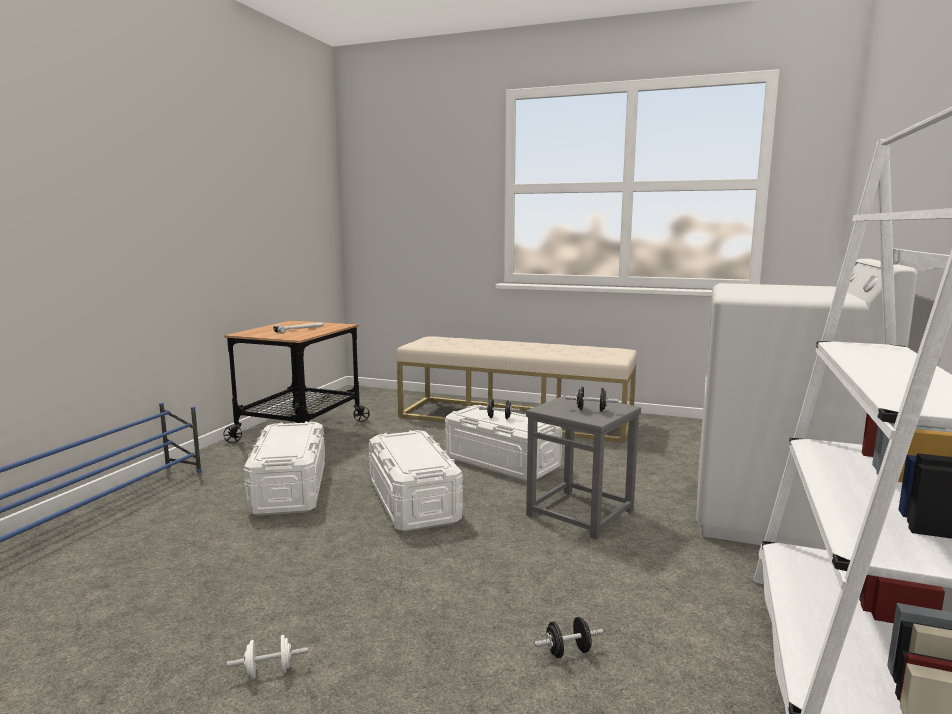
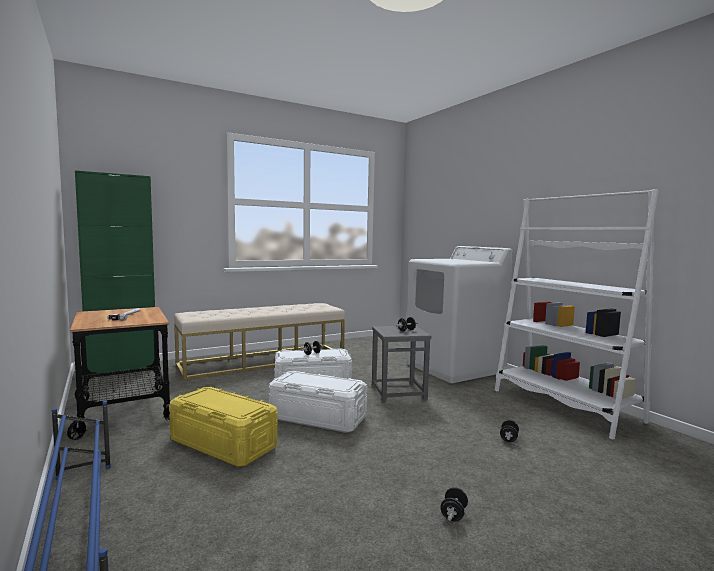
camera: 50 degrees left, 5 degrees down
(269, 672) = (453, 514): white dumbbell -> black dumbbell
(290, 488) = (223, 443): white storage box -> yellow storage box
(379, 393) = (122, 369): none -> green cabinet

